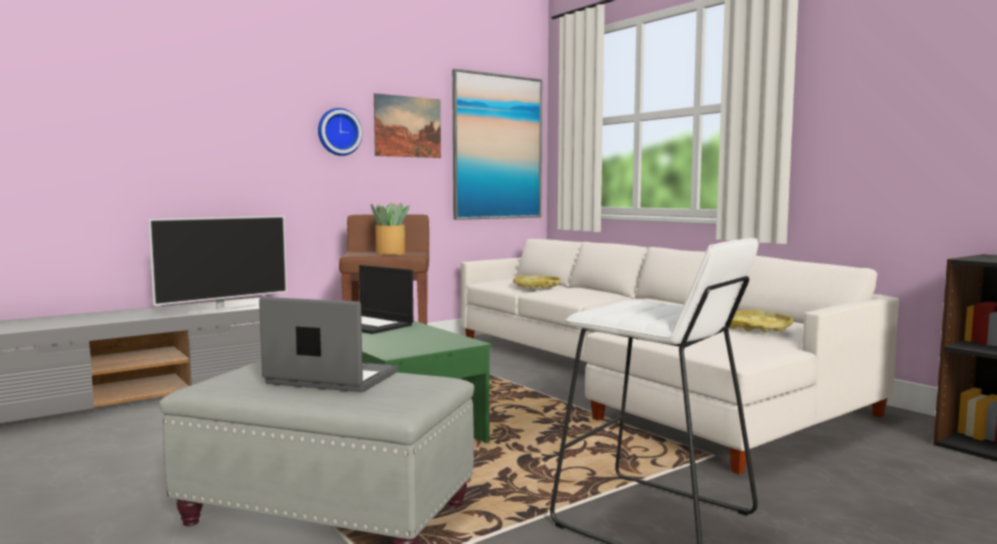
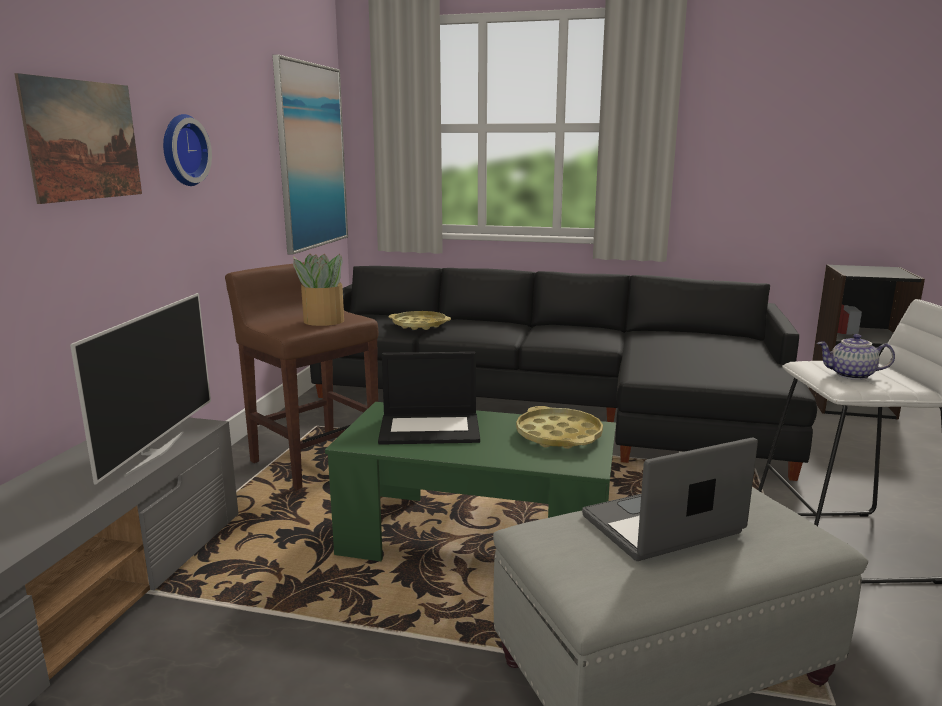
camera: 40 degrees left, 10 degrees up
(407, 126) = (243, 137): picture -> picture (84, 140)
(632, 308) = (851, 375): none -> teapot
(640, 379) = (563, 405): white sofa -> black sofa
(754, 327) = (726, 348): yellow tray -> yellow tray (559, 435)

